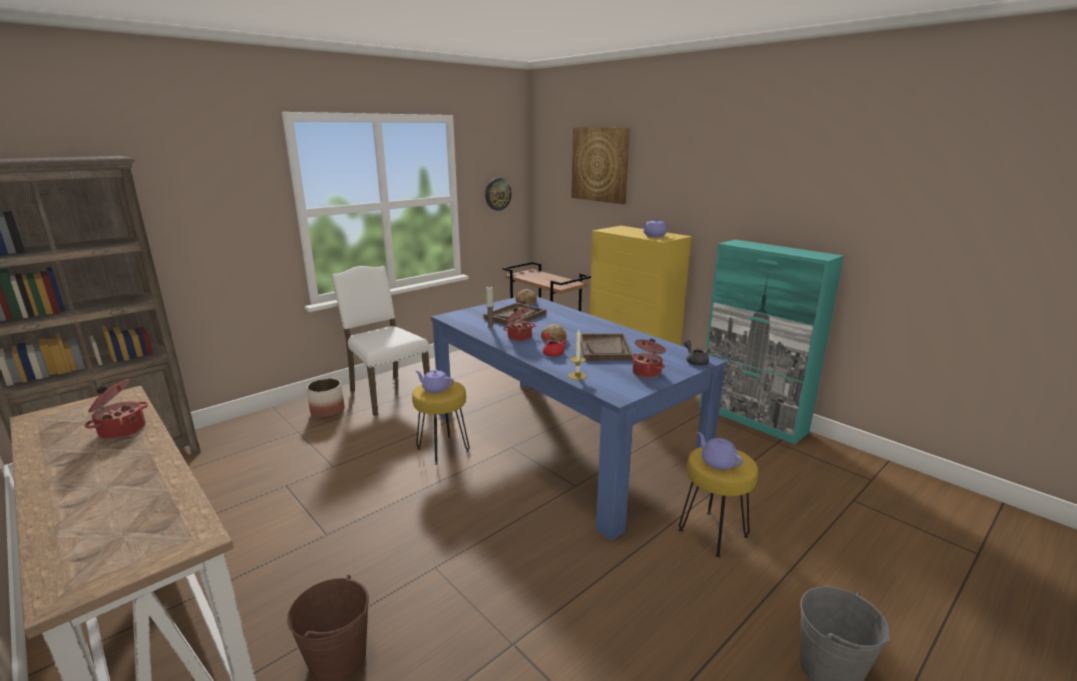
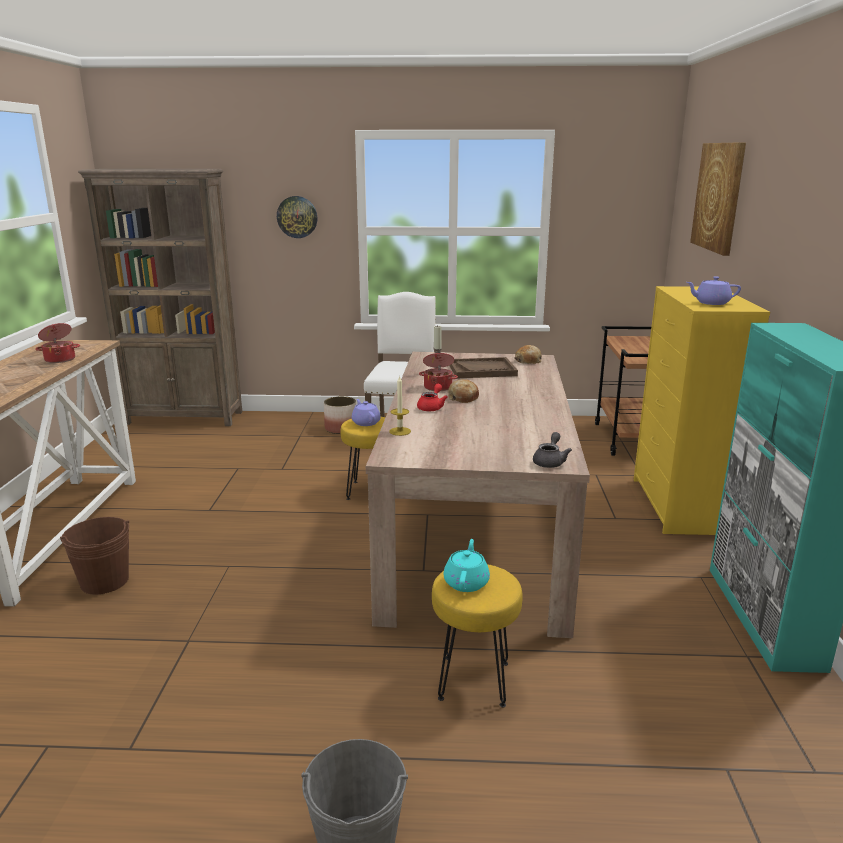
camera: 45 degrees right, 0 degrees up
(497, 194) = (613, 231): wall clock -> wall clock (297, 217)
(561, 443) = (475, 532): blue dining table -> beige dining table
(604, 349) = (487, 420): brown tray -> none
(647, 373) = (468, 452): cooking pot -> none
(717, 462) = (466, 582): purple teapot -> turquoise teapot

